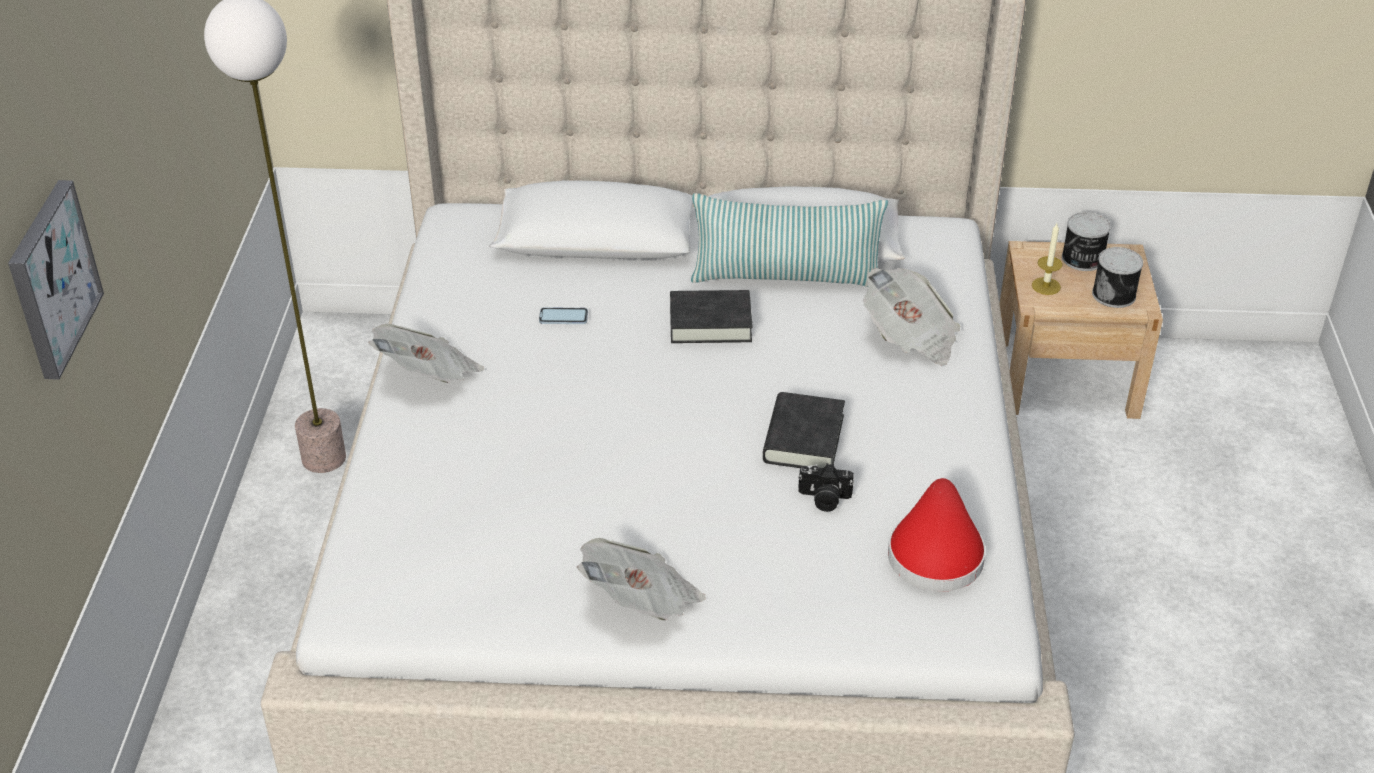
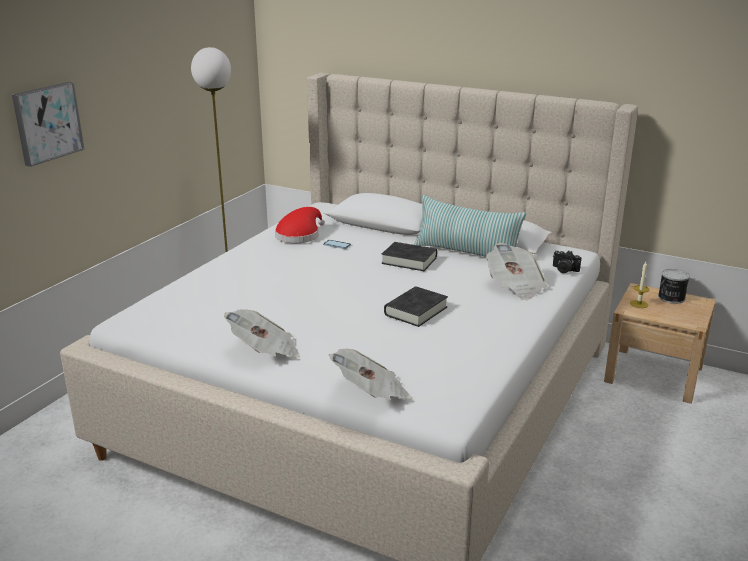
camera: 25 degrees right, 15 degrees down
(429, 376) = (252, 252): newspaper -> newspaper (371, 394)
(824, 499) = (404, 336): camera -> camera (564, 270)
(935, 552) = (447, 371): red hat -> red hat (299, 235)
(1115, 294) = (681, 315): can -> none

